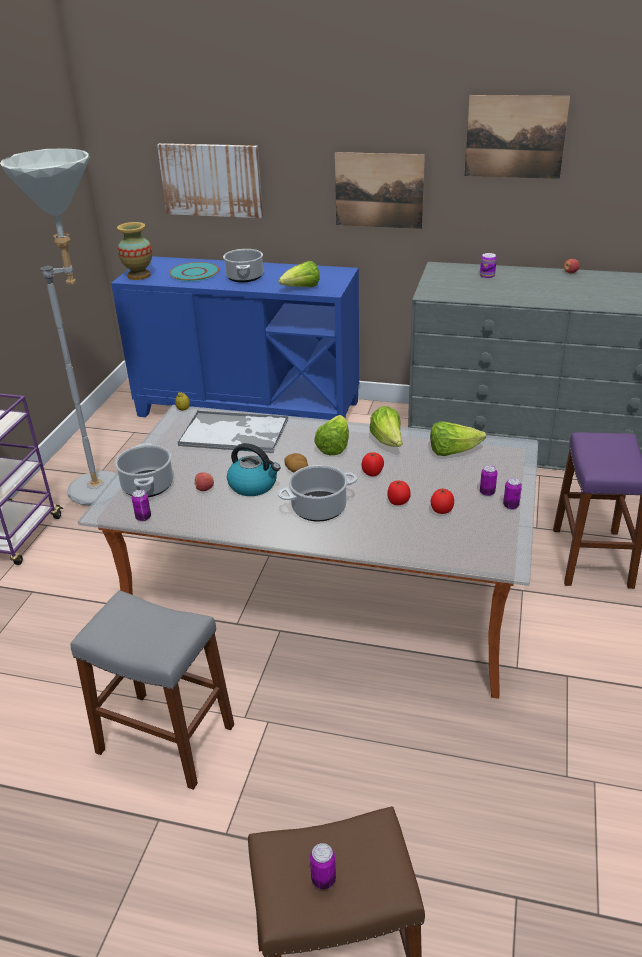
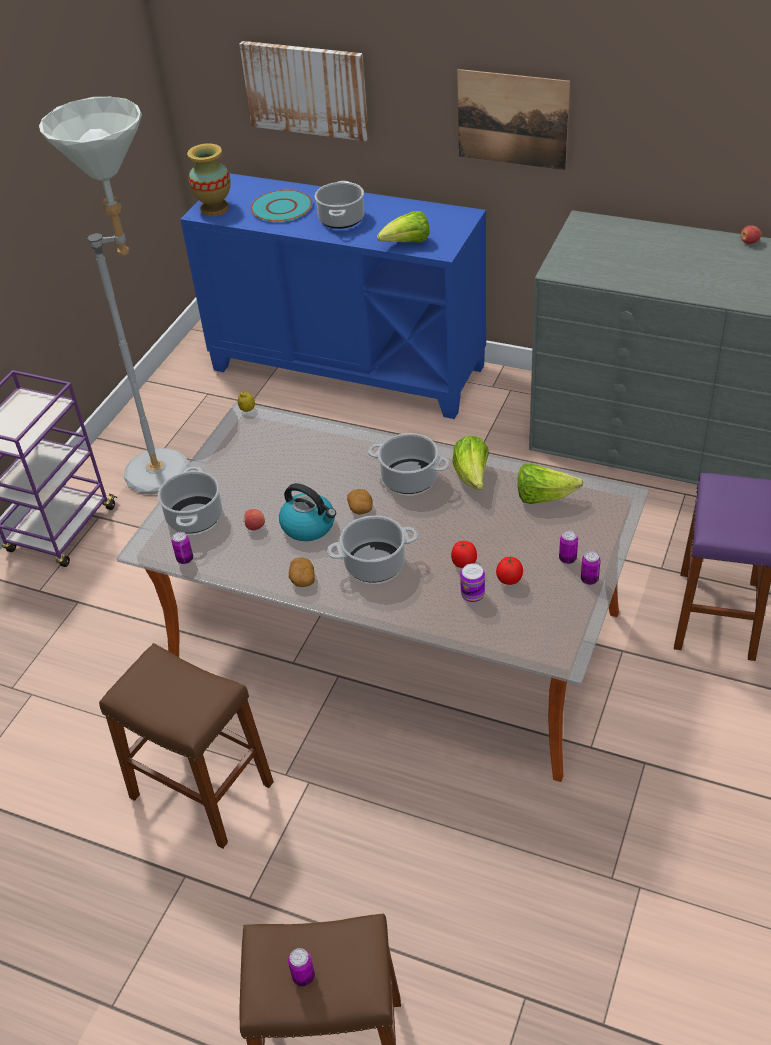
camera: 10 degrees right, 10 degrees up
(165, 739) = (201, 790): grey stool -> brown stool
(235, 433) = (300, 450): tray -> none
(255, 524) = (302, 579): none -> potato
(334, 447) = (408, 478): lettuce -> cooking pot
(372, 473) = (444, 520): tomato -> none
(487, 276) = (639, 242): can -> can (472, 594)
(515, 137) = (685, 69): picture -> none

